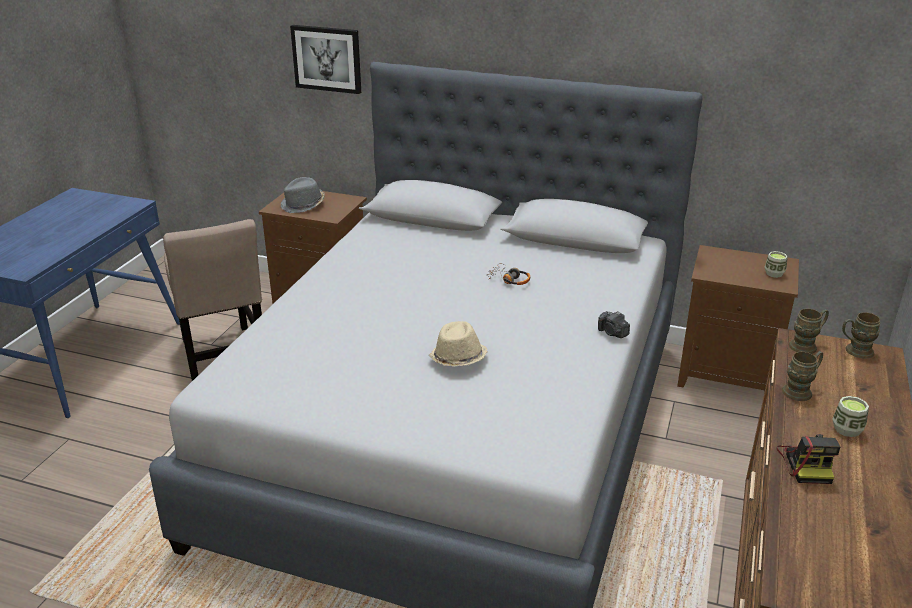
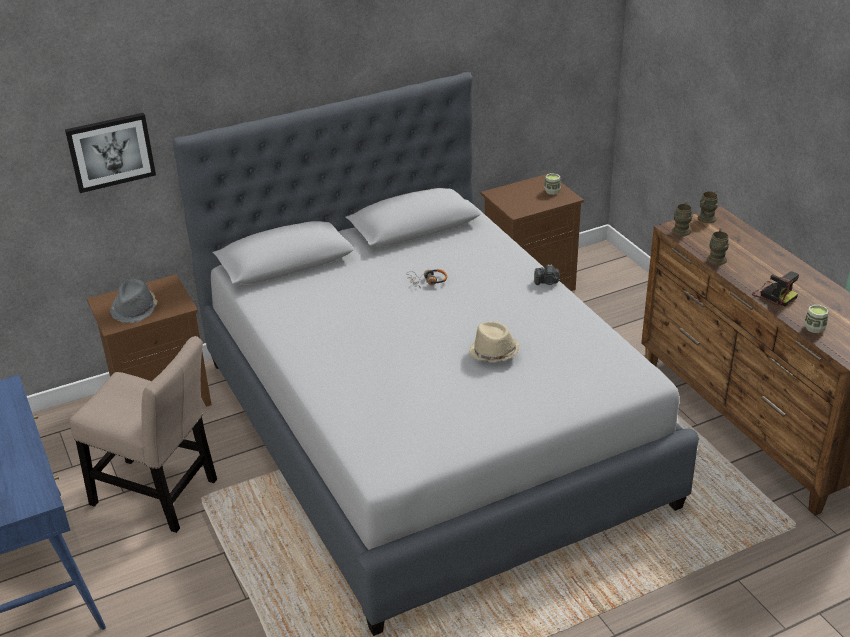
camera: 45 degrees left, 5 degrees up
(847, 429) = (762, 266): cup -> cup (814, 328)

